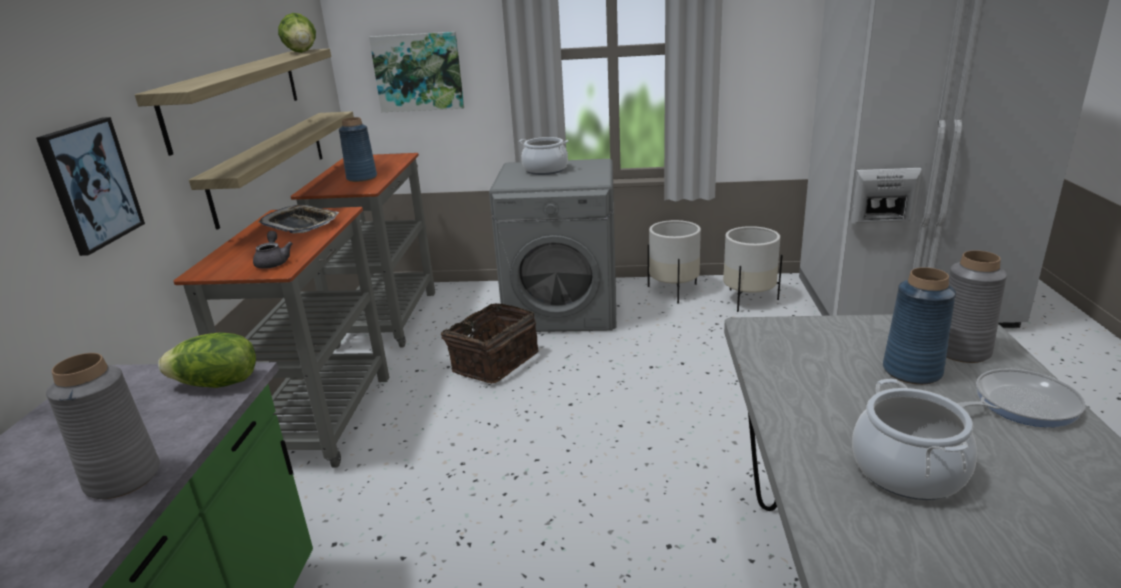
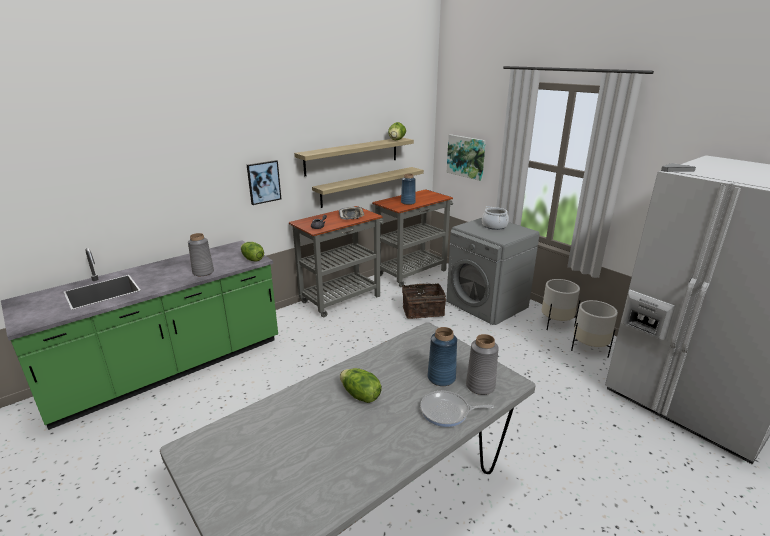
camera: 45 degrees right, 0 degrees up
(908, 470) = (360, 395): cooking pot -> lettuce
(1019, 404) = (447, 412): frying pan -> frying pan turned 150 degrees clockwise

